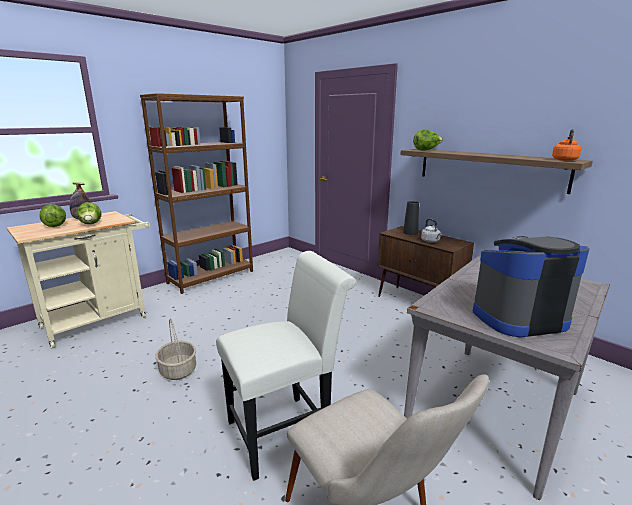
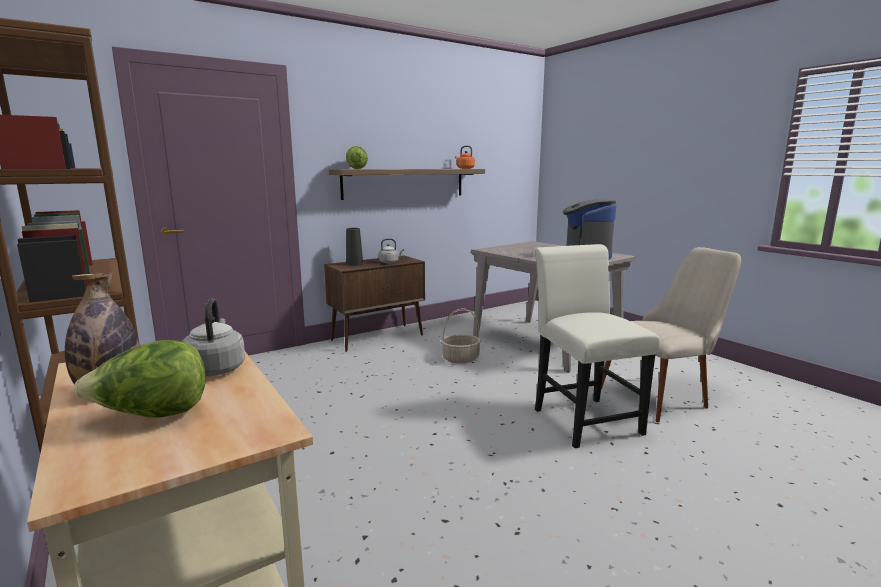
camera: 80 degrees left, 5 degrees down
(91, 224) = (216, 368): lettuce -> grey kettle
(178, 370) = (473, 492): basket -> basket (461, 358)

